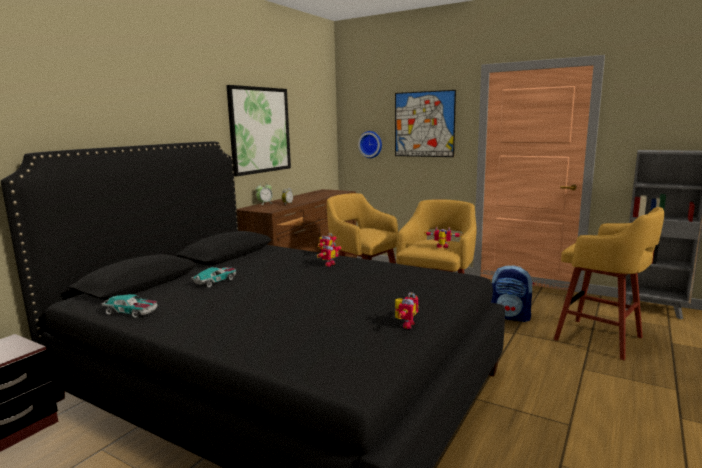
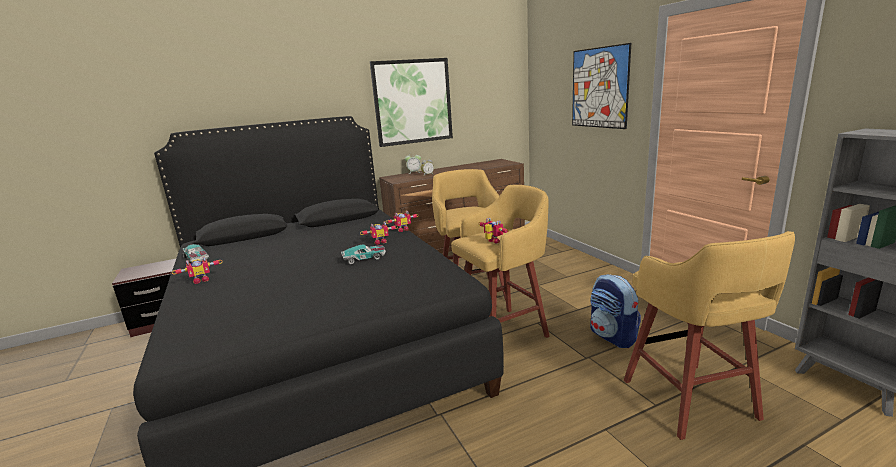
camera: 35 degrees right, 5 degrees up
(215, 281) = (282, 243): toy car -> toy car (364, 258)
(371, 144) = (553, 111): wall clock -> none
(405, 324) = (300, 319): toy robot -> toy robot (201, 280)

